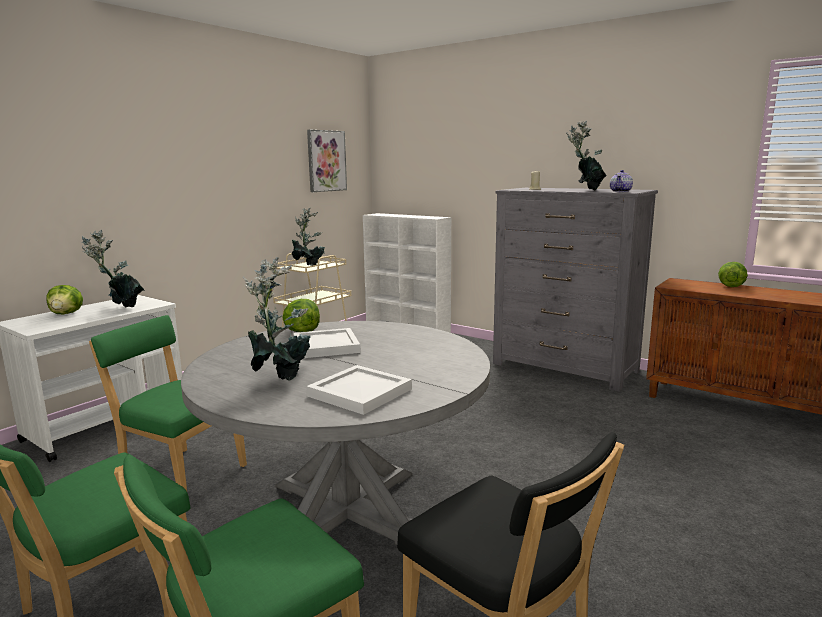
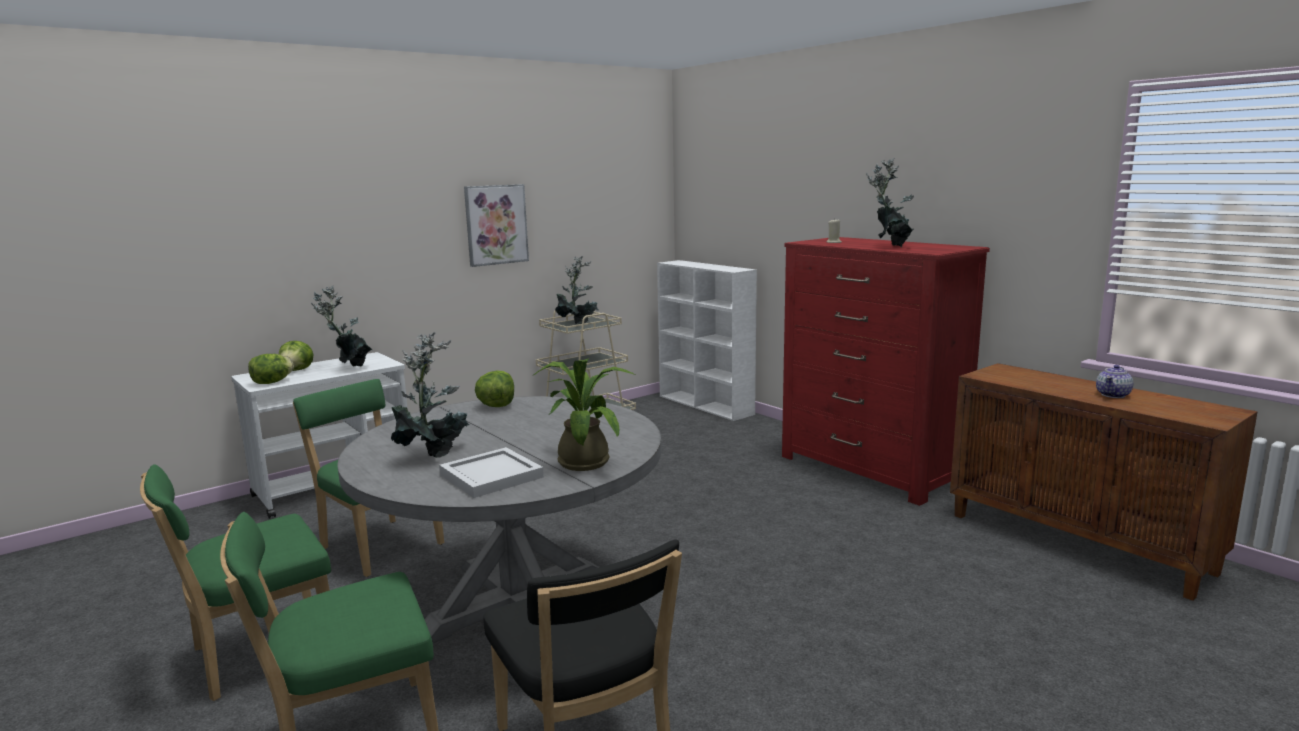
camera: 15 degrees right, 0 degrees up
(324, 346) = (504, 424): white tray -> none
(326, 161) = (611, 199): picture -> picture (496, 224)
(434, 371) = (585, 460): none -> potted plant
(564, 368) = (870, 469): grey dresser -> red dresser
(621, 191) = (926, 250): teapot -> teapot (1113, 395)
(731, 286) = (1066, 380): lettuce -> lettuce (272, 382)

